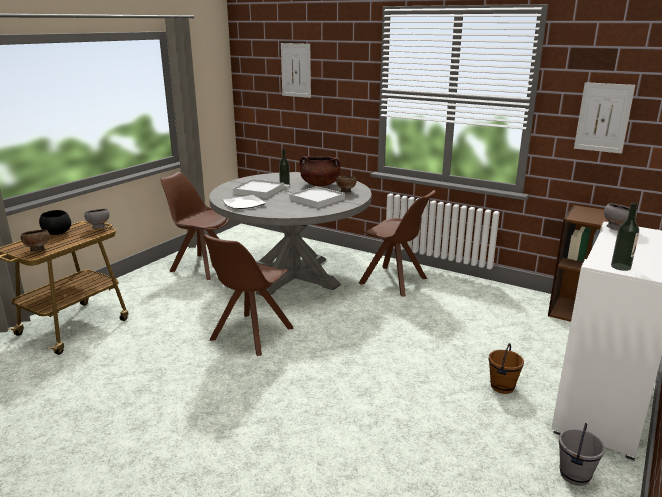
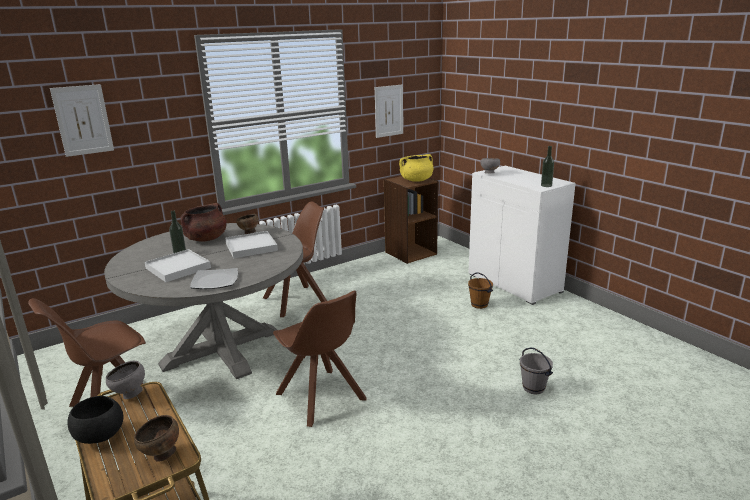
camera: 65 degrees left, 0 degrees up
(575, 475) = (571, 311): grey bucket -> grey bucket (534, 388)
(601, 218) = (416, 180): none -> yellow cooking pot

